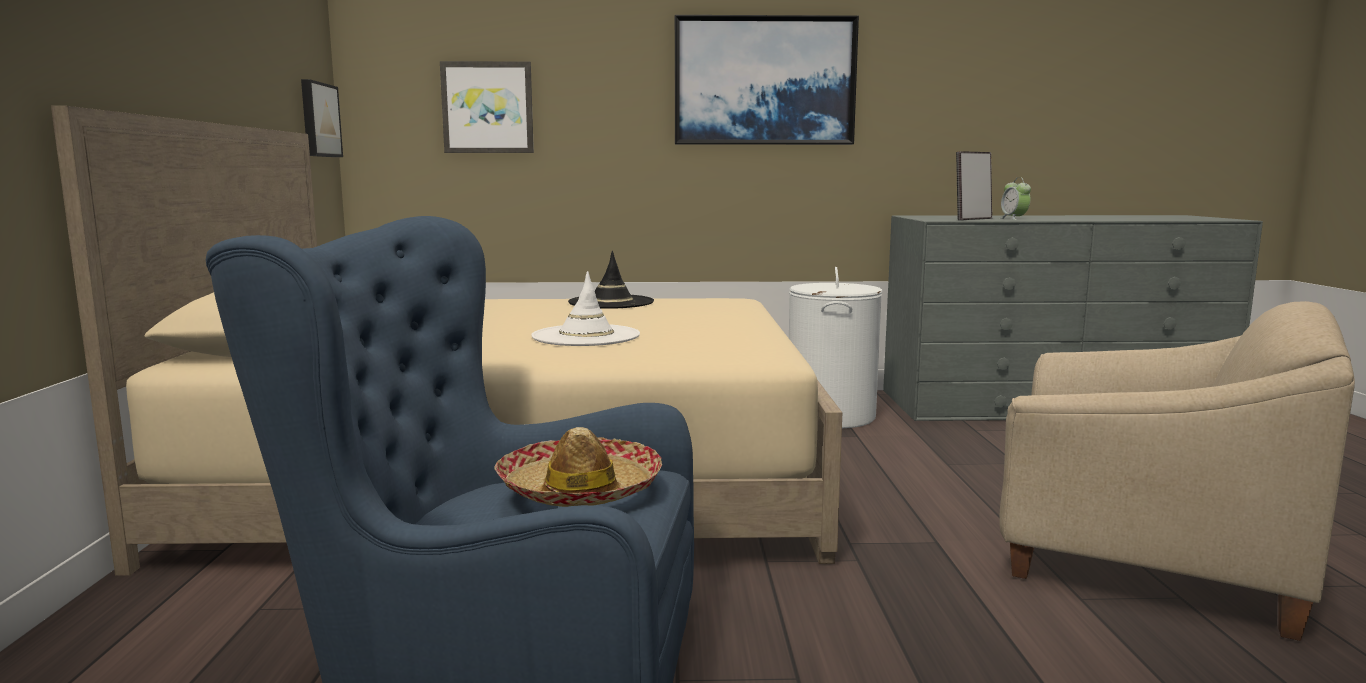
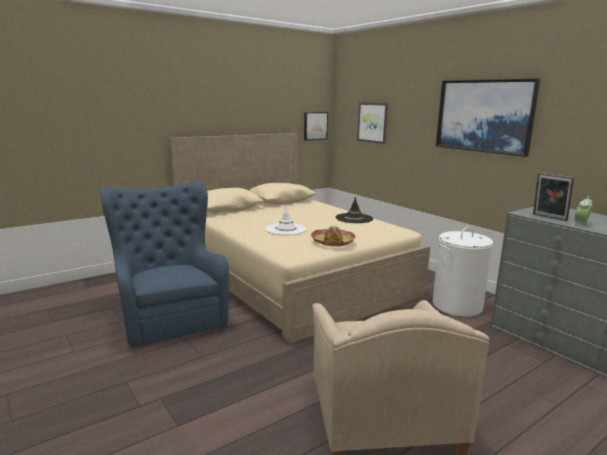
camera: 55 degrees right, 5 degrees up
(579, 490) = (173, 272): hat -> hat (332, 242)
(972, 219) = (548, 217): picture frame -> picture frame turned 150 degrees counterclockwise

